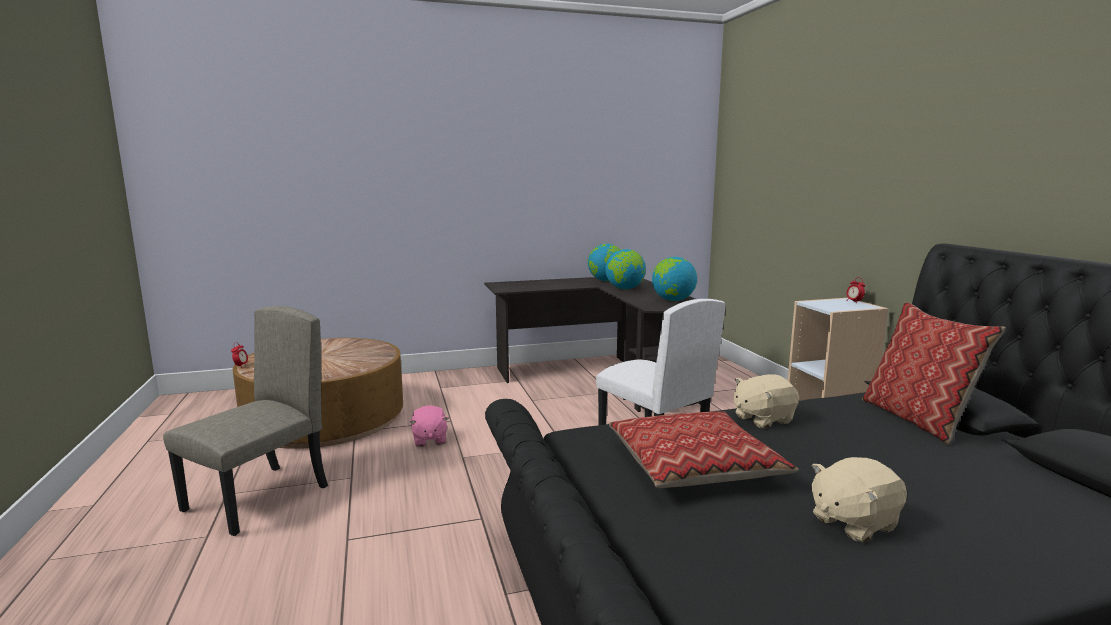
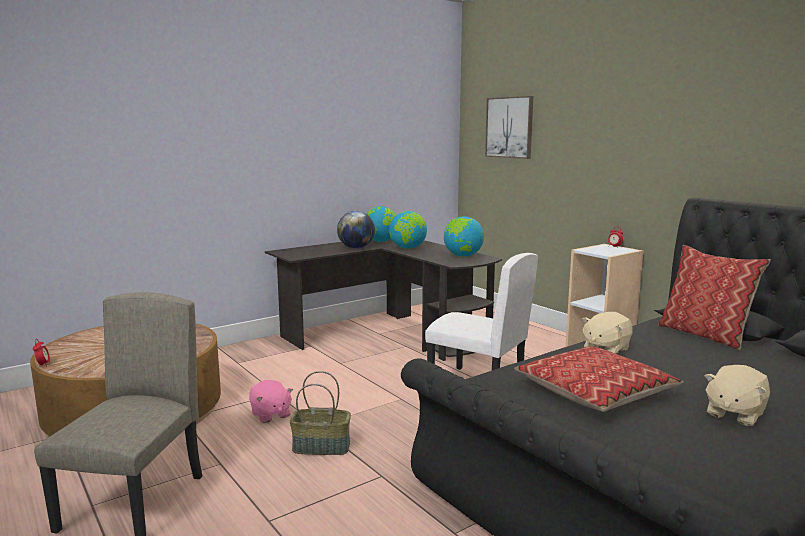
camera: 20 degrees left, 0 degrees up
(450, 478) = (322, 447): none -> basket
(573, 285) = (356, 248): none -> globe
(760, 160) = (509, 127): none -> picture

